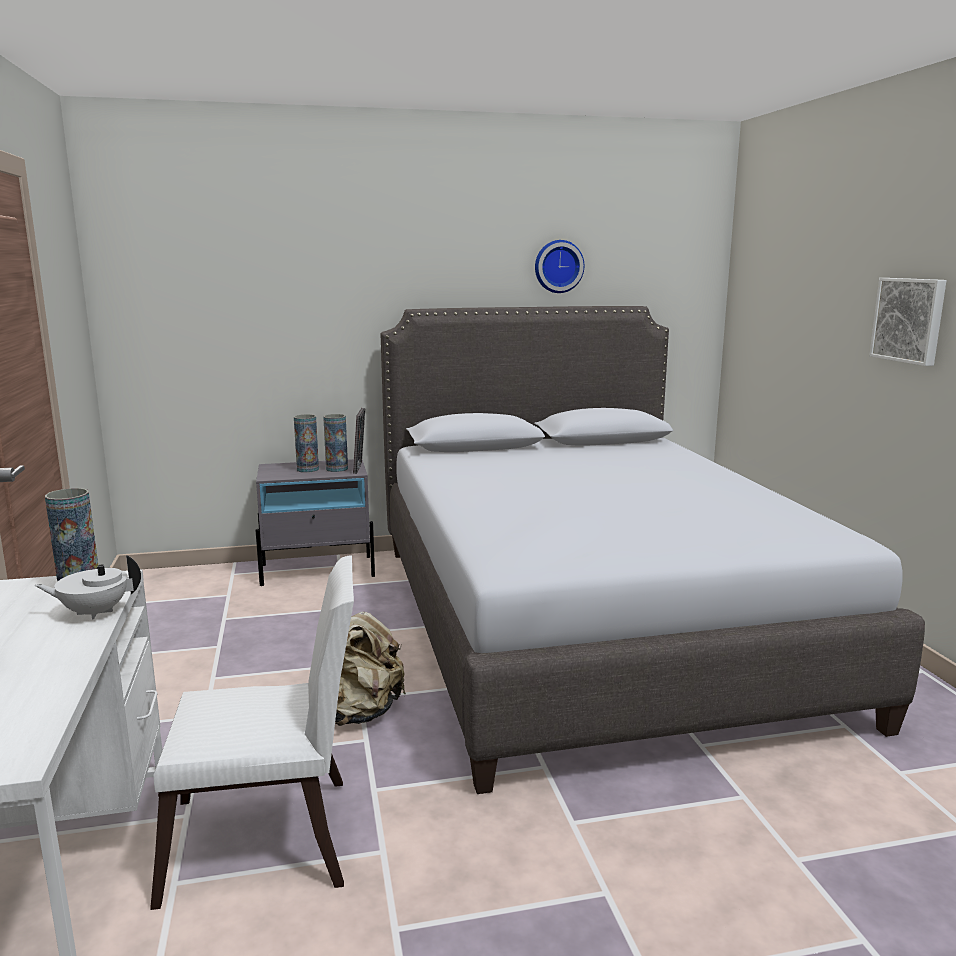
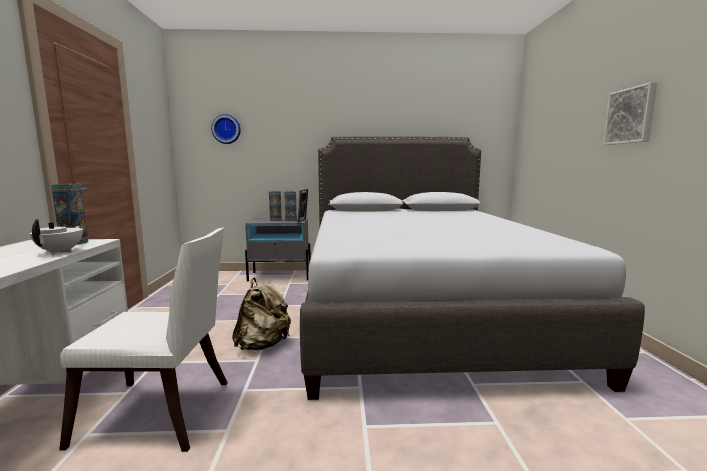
camera: 10 degrees right, 5 degrees down
(94, 612) = (61, 252): white teapot -> white teapot turned 90 degrees clockwise
(558, 266) = (417, 115): wall clock -> wall clock (226, 129)

